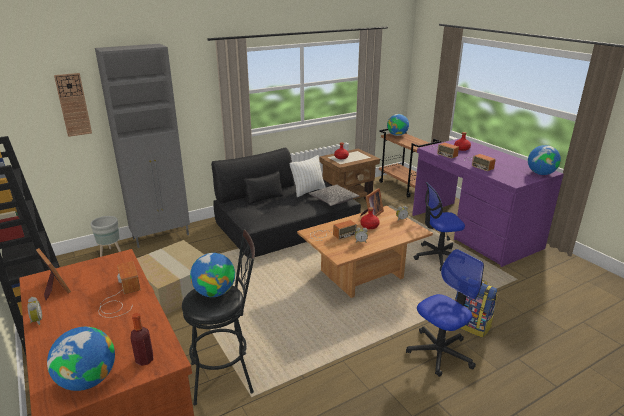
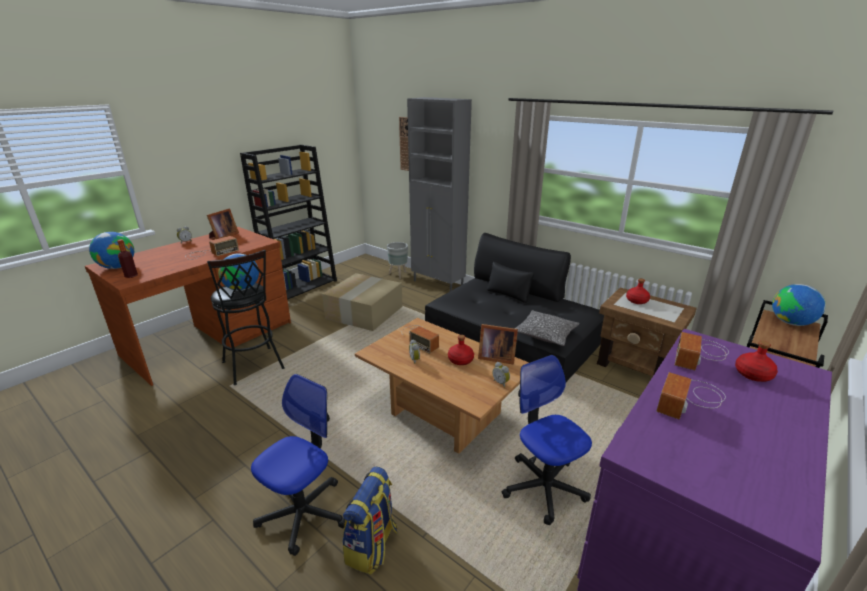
camera: 70 degrees right, 0 degrees up
(308, 191) = (552, 313): white pillow -> none
(440, 352) = (303, 513): office chair -> office chair turned 90 degrees counterclockwise
(540, 173) = (750, 504): globe -> none

